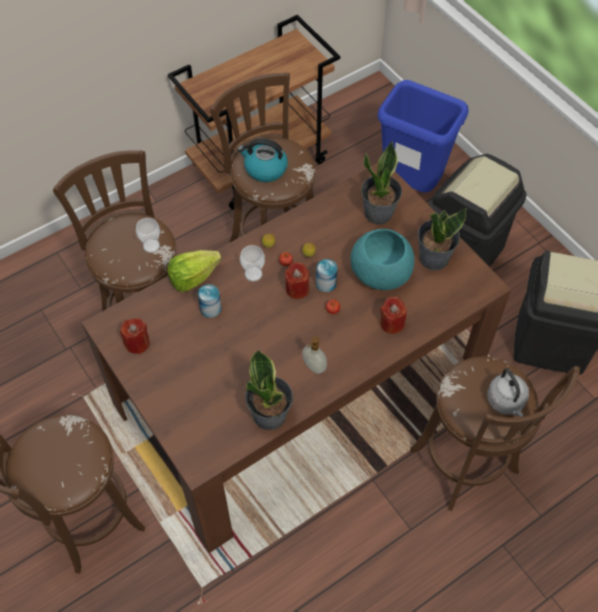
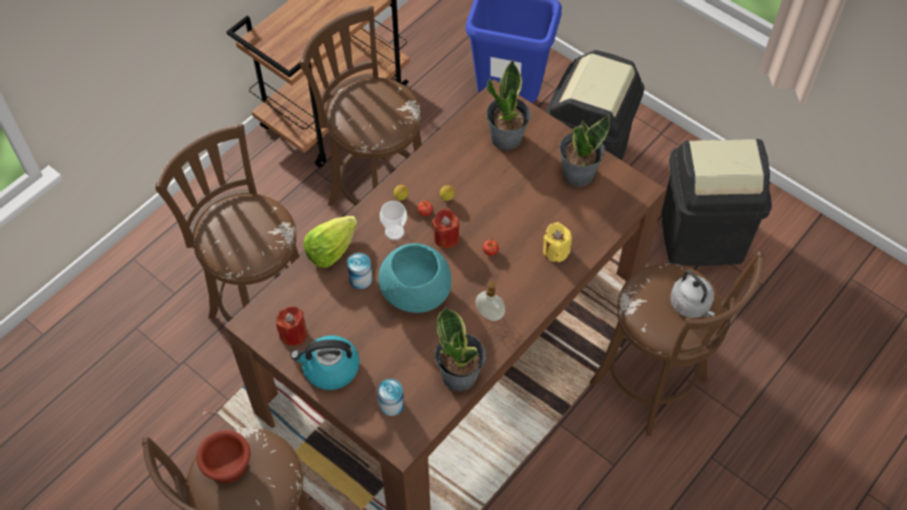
camera: 15 degrees left, 0 degrees up
(47, 443) = (226, 464): none -> brown bowl
(151, 246) = (268, 226): cup -> none
(265, 169) = (366, 115): kettle -> kettle (330, 369)
(326, 283) = (474, 225): can -> can (391, 404)
(379, 273) = (527, 202): turquoise bowl -> turquoise bowl (415, 292)
(391, 323) = (555, 251): red candle -> yellow candle

